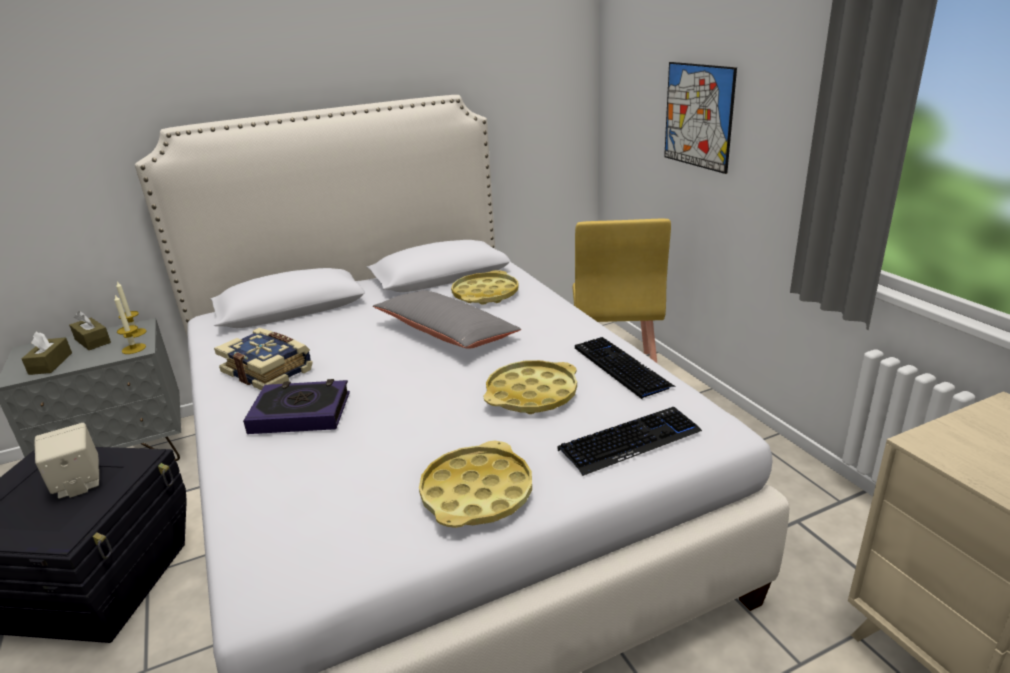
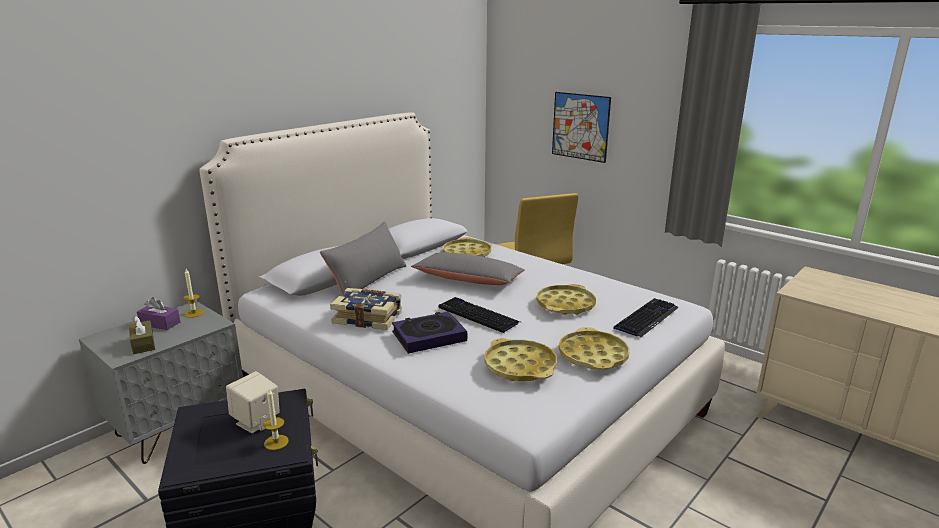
camera: 25 degrees left, 5 degrees down
(93, 341) = (160, 323): brown tissue box -> purple tissue box
(134, 349) = (210, 323): candle -> candle (276, 442)
(328, 318) = (367, 281): none -> grey pillow
(352, 488) = (520, 366): none -> yellow tray
(621, 368) = (601, 284): keyboard -> keyboard (478, 315)

